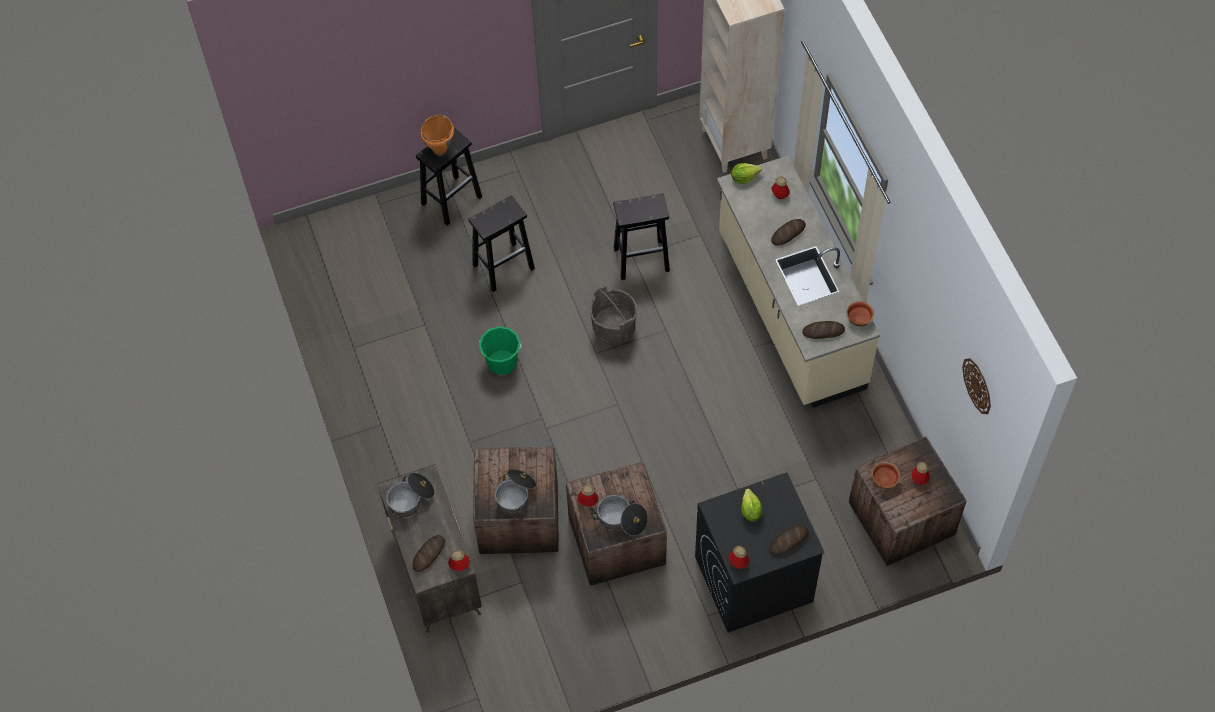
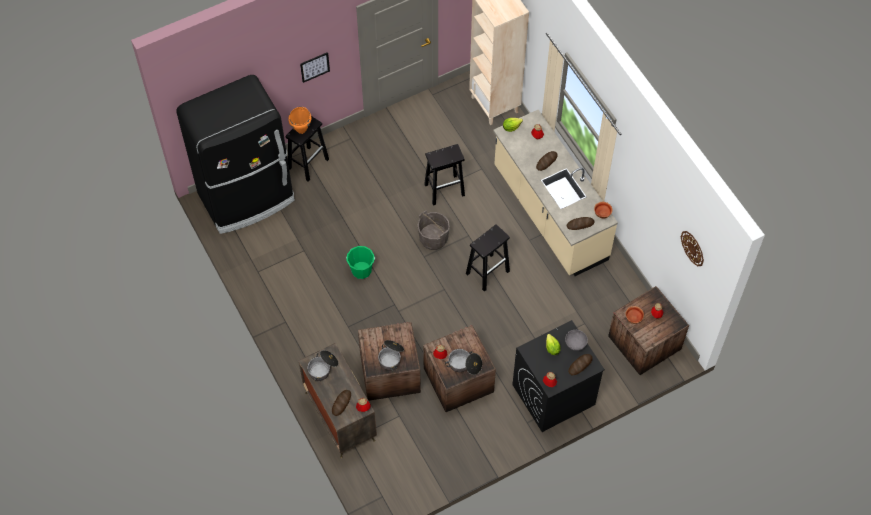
camera: 10 degrees left, 0 degrees up
(356, 239) = (247, 198): none -> black fridge
(465, 59) = (314, 67): none -> picture
(504, 266) = (352, 204): black stool -> black stool (488, 272)
(787, 507) = (575, 343): none -> grey bowl

